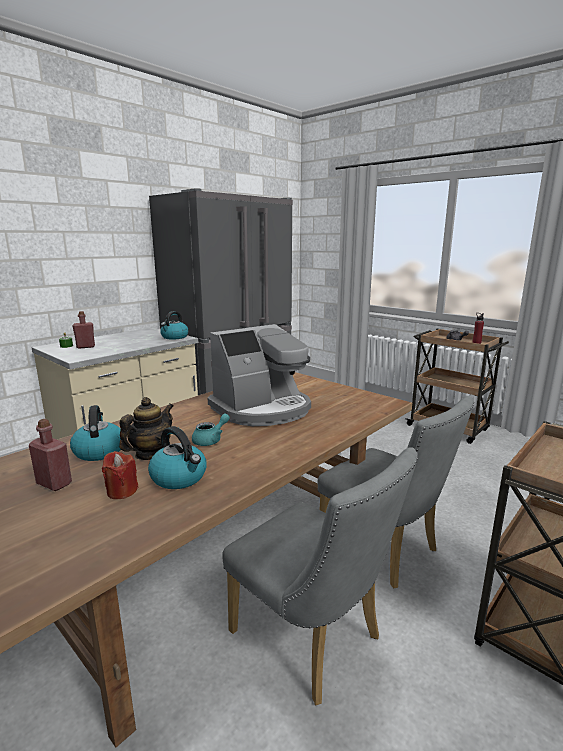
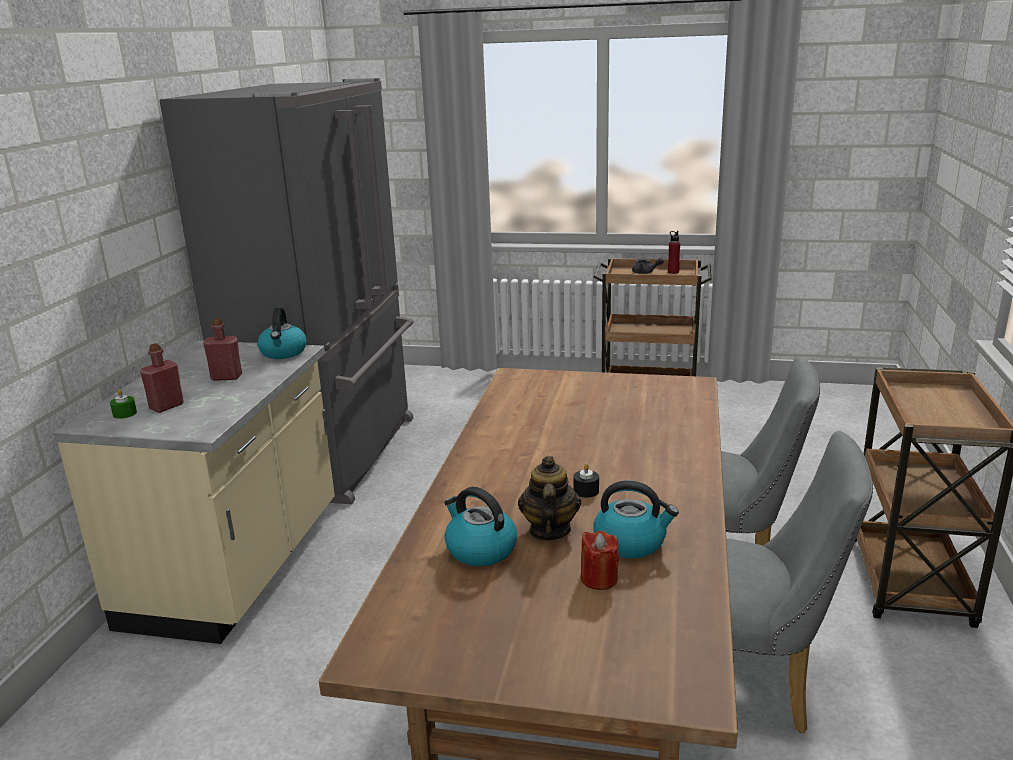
camera: 30 degrees left, 5 degrees up
(54, 484) = (507, 602): red bottle -> red bottle (226, 377)
(211, 440) = (586, 491): turquoise teapot -> black candle
(262, 409) = (575, 433): coffee machine -> none

